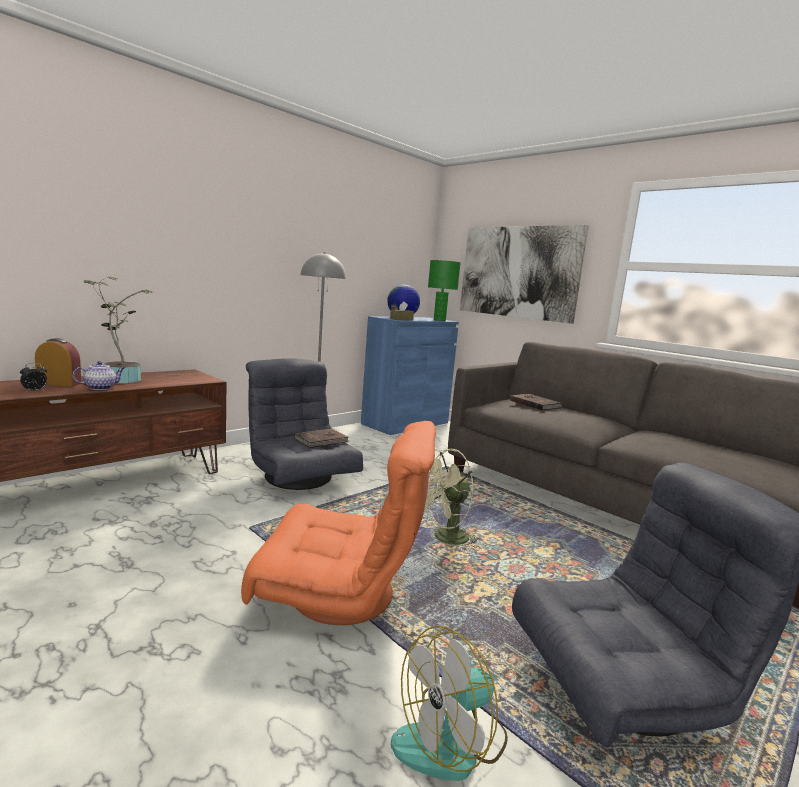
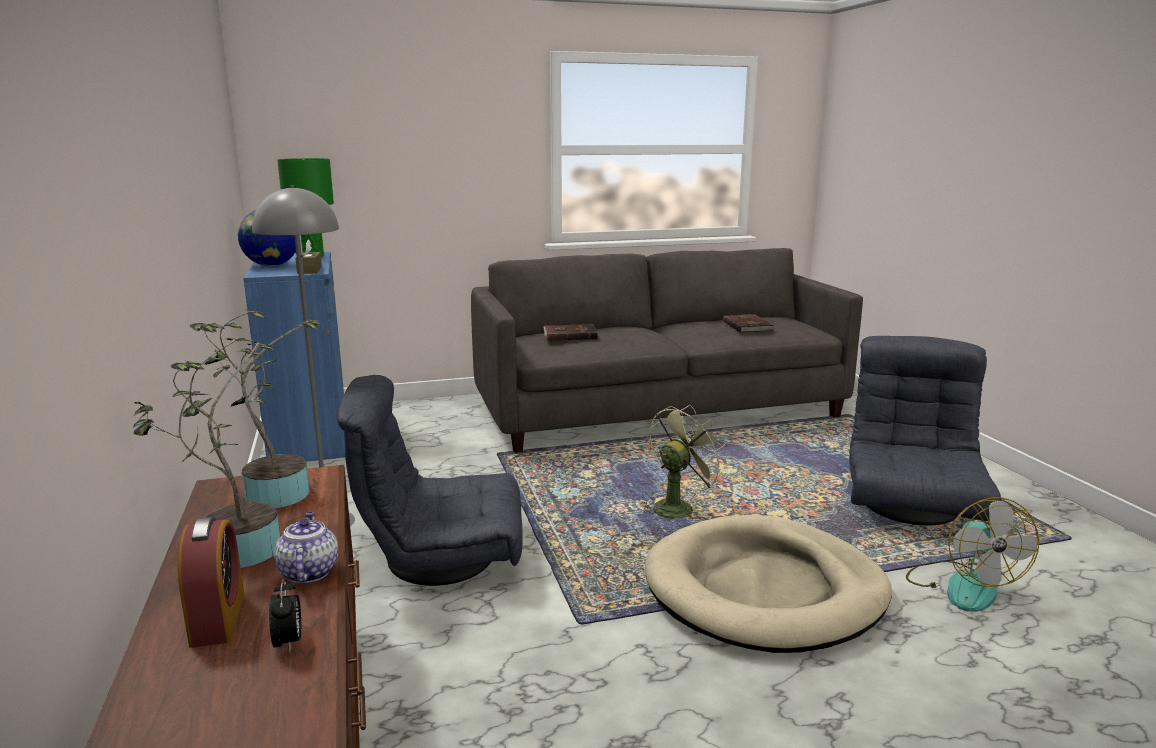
camera: 60 degrees left, 5 degrees up
(59, 383) = (218, 618): alarm clock -> alarm clock turned 135 degrees clockwise
(184, 377) = (272, 493): none -> potted plant
(322, 440) = (456, 486): brown book -> brown book (748, 326)
(340, 596) = (764, 590): orange armchair -> beige dog bed
(445, 539) = (677, 506): green fan -> green fan turned 135 degrees counterclockwise
(518, 272) = (414, 166): picture -> none

